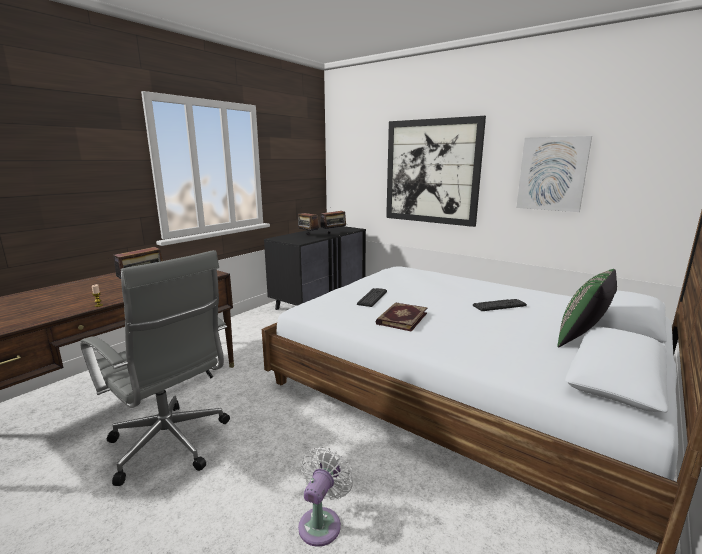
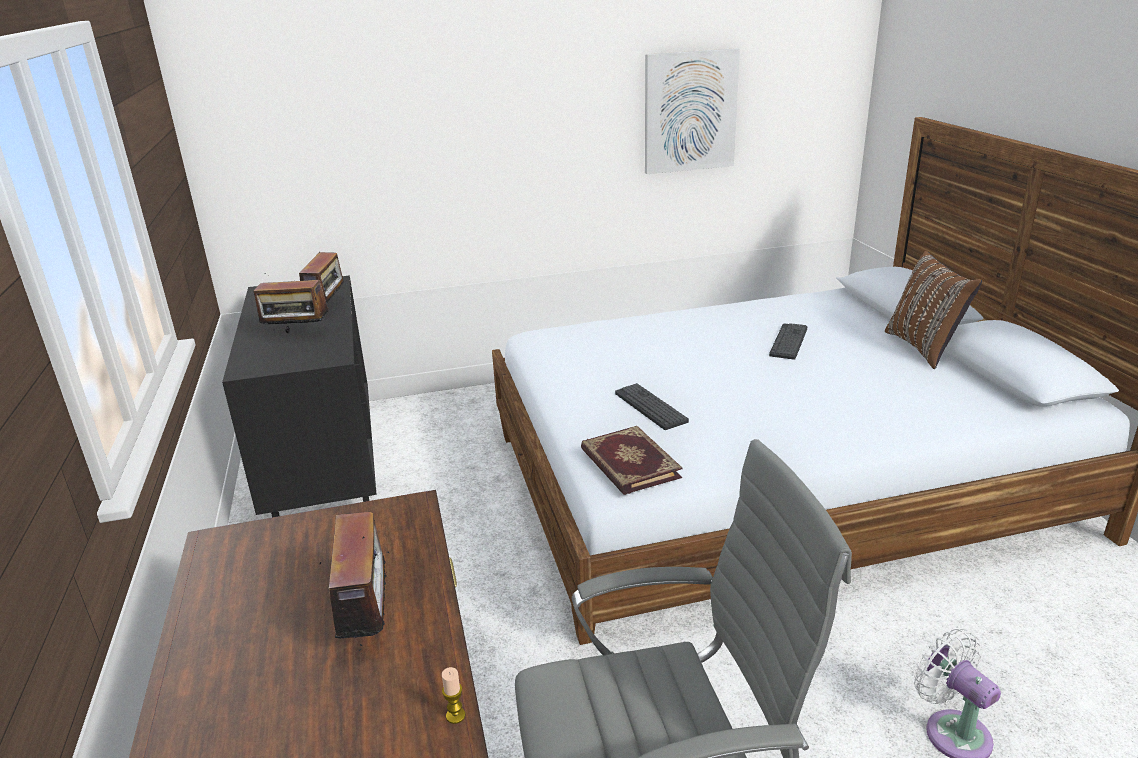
camera: 50 degrees left, 10 degrees up
(401, 318) = (758, 418): book -> book (628, 464)
(431, 172) = (480, 130): picture -> none
(582, 339) = (924, 348): green pillow -> brown pillow

